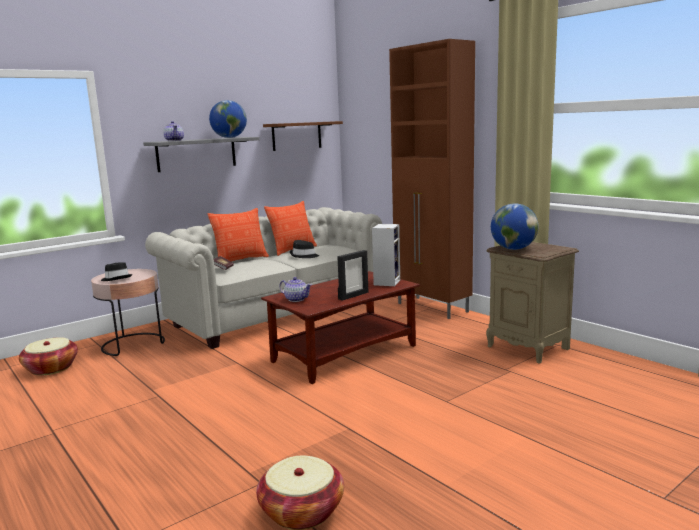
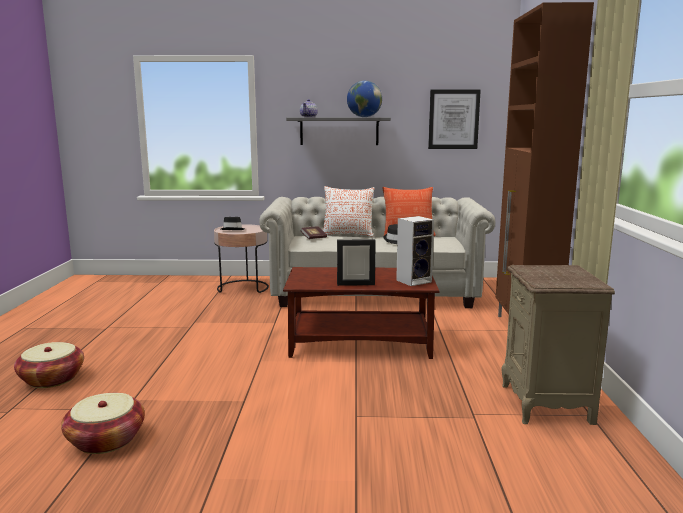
camera: 40 degrees right, 0 degrees up
(51, 368) = (176, 289): basket -> basket (52, 379)
(241, 260) = (348, 235): orange pillow -> white pillow
(296, 136) = (453, 119): brown shelf -> picture
(296, 299) = (309, 275): teapot -> none
(513, 249) = (532, 271): globe -> none

